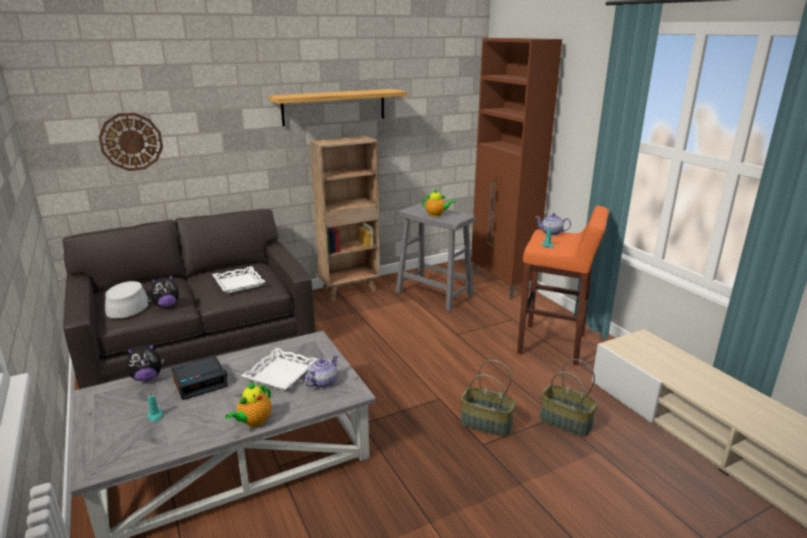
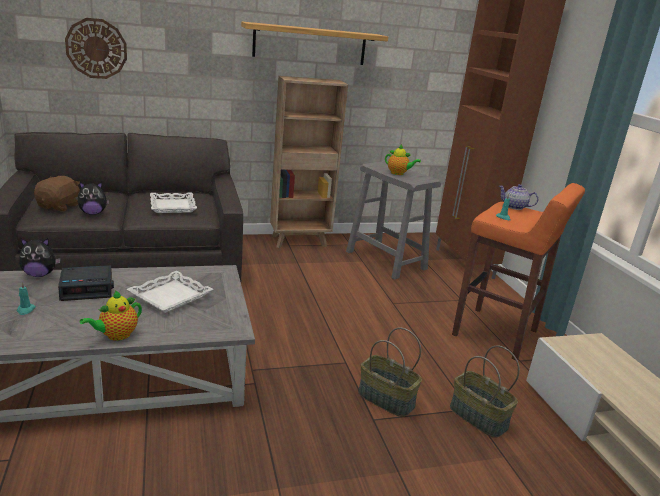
camera: 10 degrees right, 0 degrees up
(130, 304) = (59, 206): grey hat -> brown plush toy
(322, 382) = (207, 313): teapot -> none

